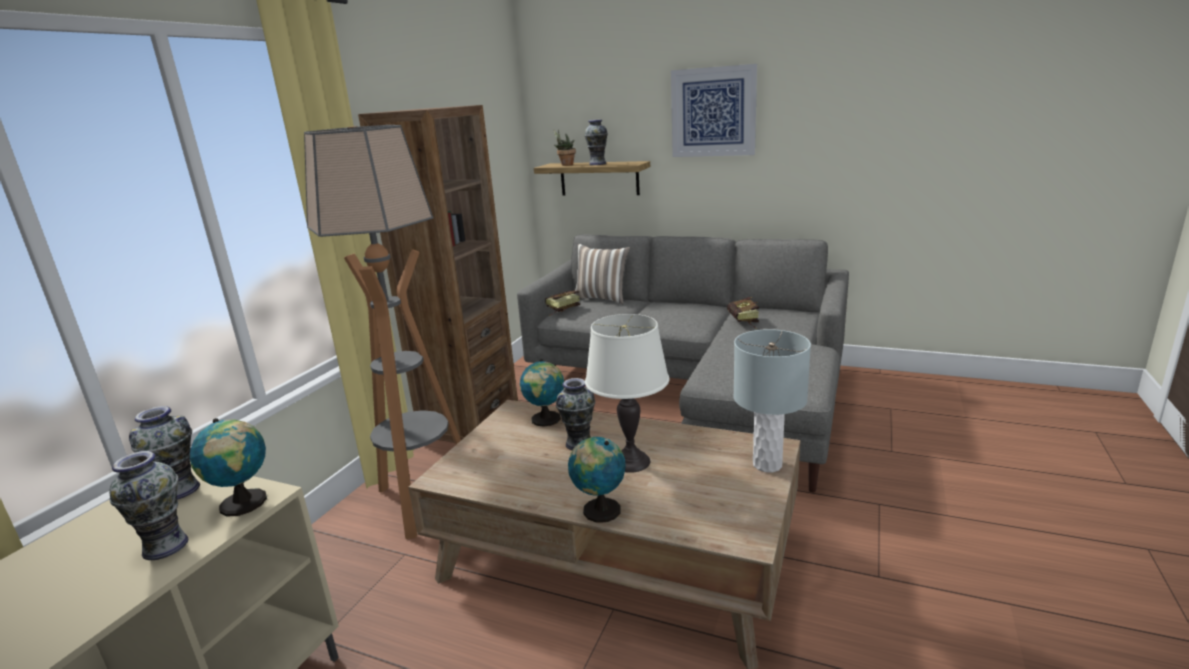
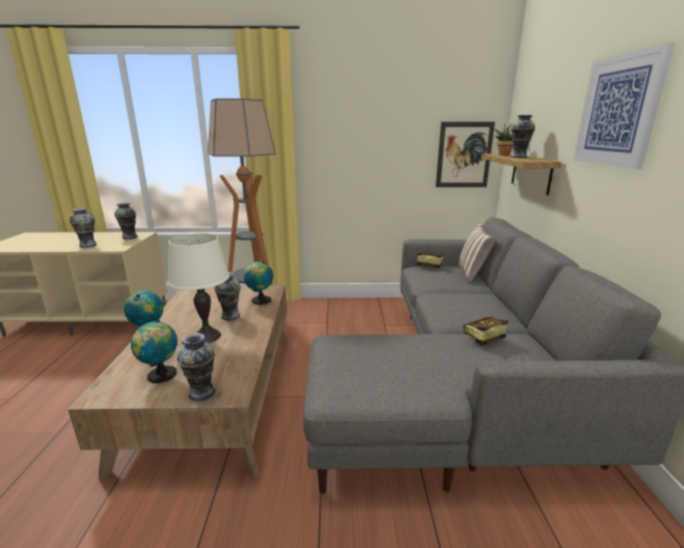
camera: 65 degrees right, 0 degrees up
(245, 504) = (113, 247): globe -> globe (160, 376)
(471, 429) = (334, 308): brown bookcase -> none
(505, 173) = (464, 155): none -> picture
(766, 464) = (202, 392): grey table lamp -> vase

